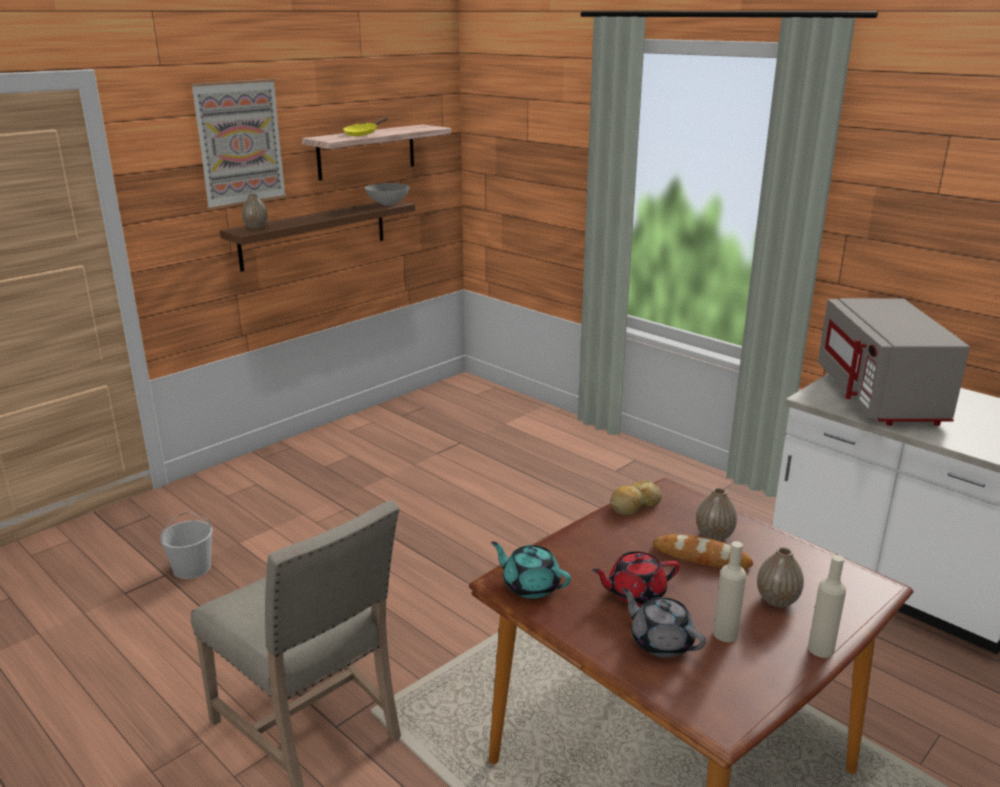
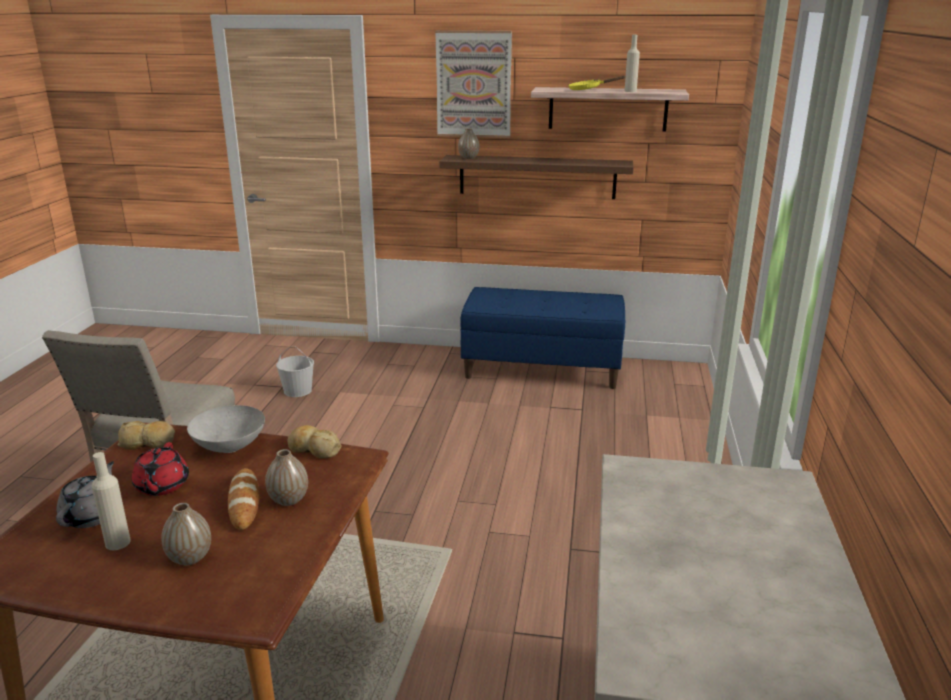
camera: 55 degrees right, 0 degrees up
(370, 430) = (542, 369): none -> blue bench
(388, 204) = (612, 163): grey bowl -> grey bowl (230, 447)
(530, 585) = (148, 443): turquoise teapot -> bread
(635, 593) = (161, 486): red teapot -> red teapot turned 135 degrees counterclockwise
(820, 649) = (114, 599): beige bottle -> beige bottle (630, 91)
(880, 397) = (702, 513): grey microwave -> none

